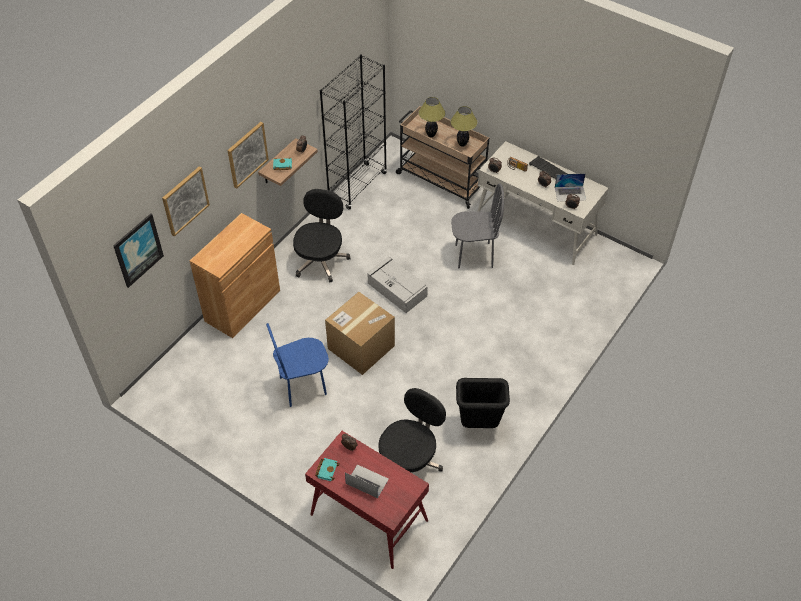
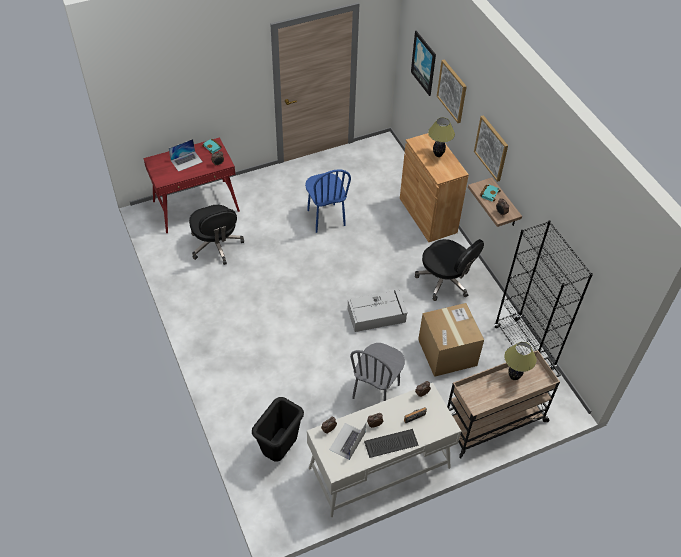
camera: 120 degrees right, 0 degrees up
(303, 386) = (325, 218): blue chair -> blue chair turned 150 degrees clockwise
(361, 347) = (335, 265): cardboard box -> cardboard box (447, 352)
(462, 144) = (483, 396): table lamp -> table lamp (438, 155)
(478, 425) = (209, 298): black trash can -> black trash can (280, 449)

